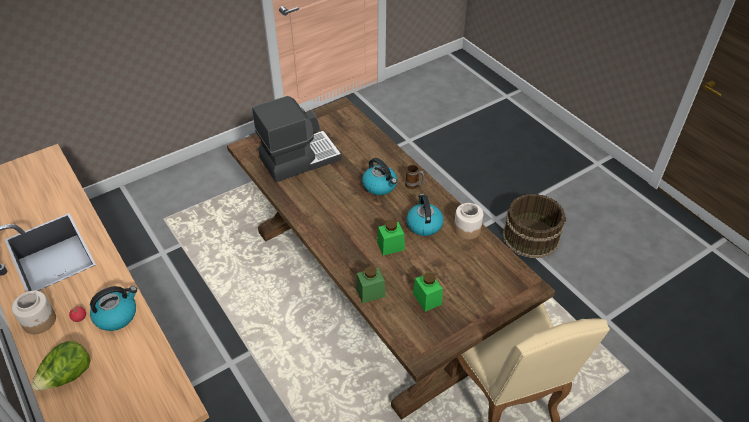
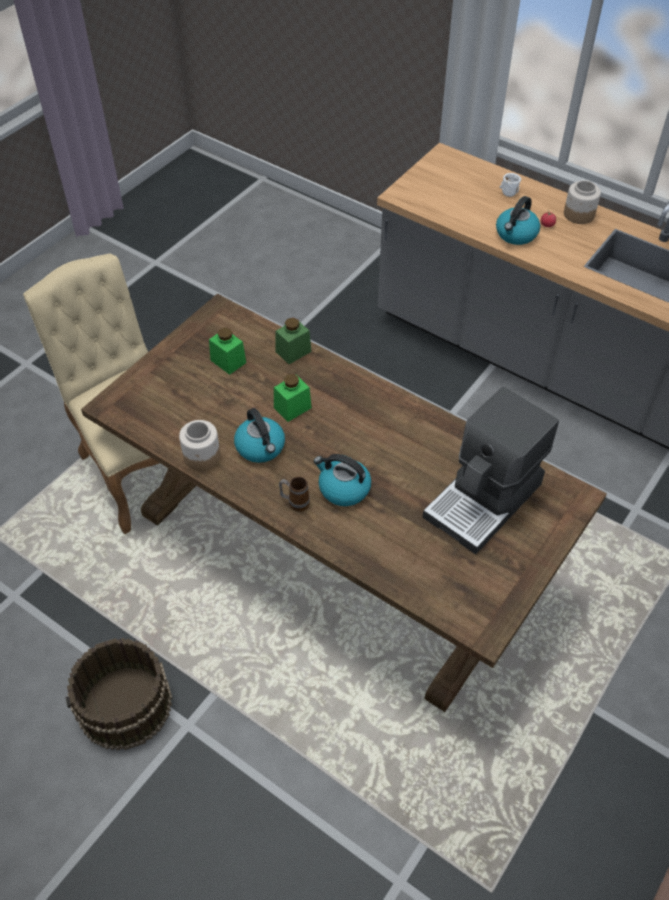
camera: 160 degrees right, 5 degrees up
(68, 376) = (509, 190): lettuce -> white mug

